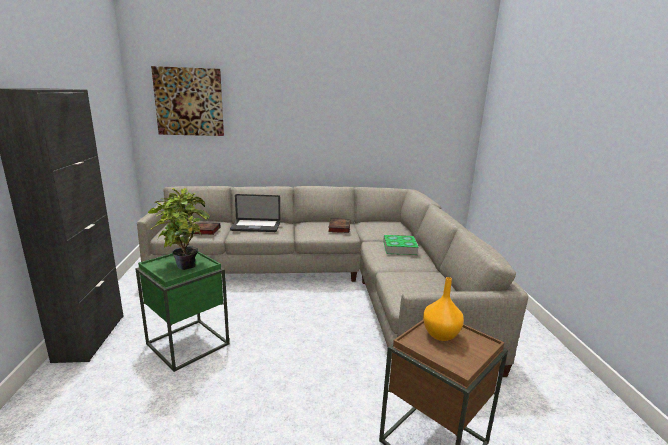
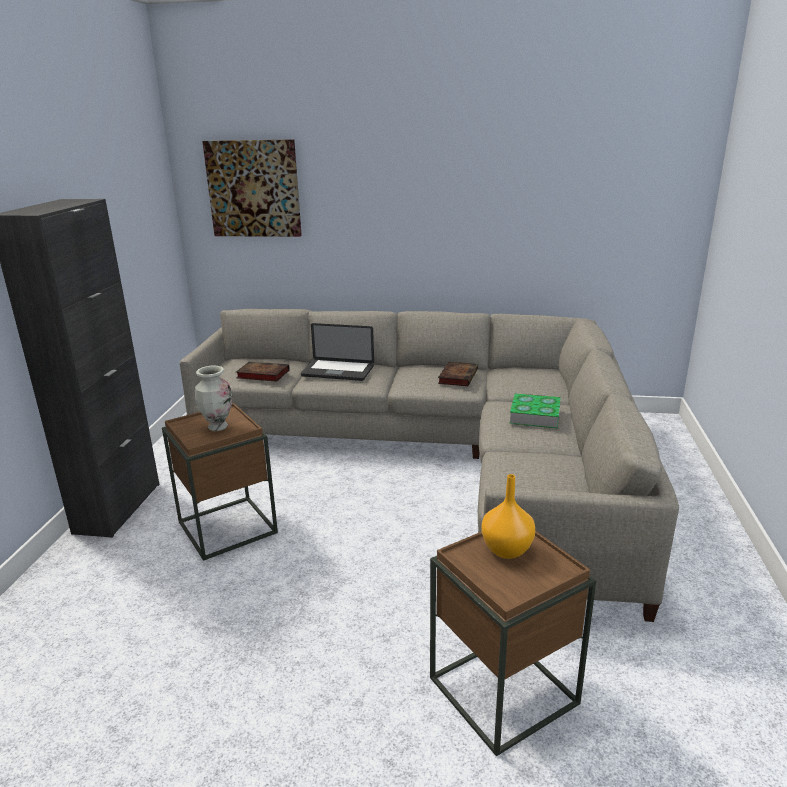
camera: 15 degrees right, 5 degrees up
(184, 265) = (217, 427): potted plant -> vase
(188, 343) = (227, 527): green side table -> brown side table

